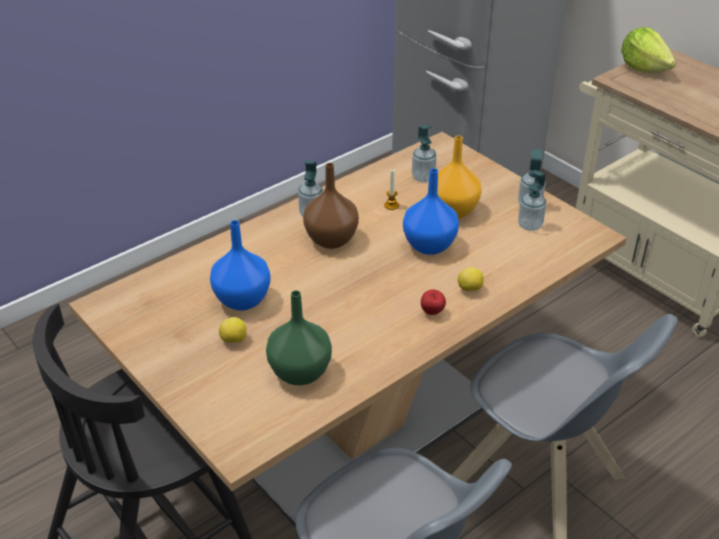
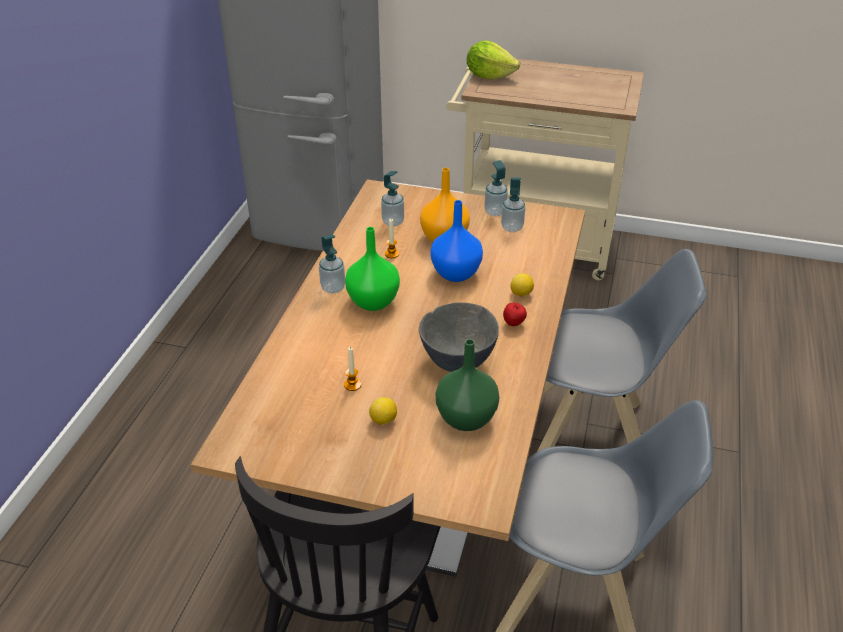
camera: 35 degrees left, 0 degrees up
(241, 300) = (352, 385): blue vase -> candle
(331, 240) = (373, 302): brown vase -> green vase
(344, 322) = (457, 362): none -> grey bowl

